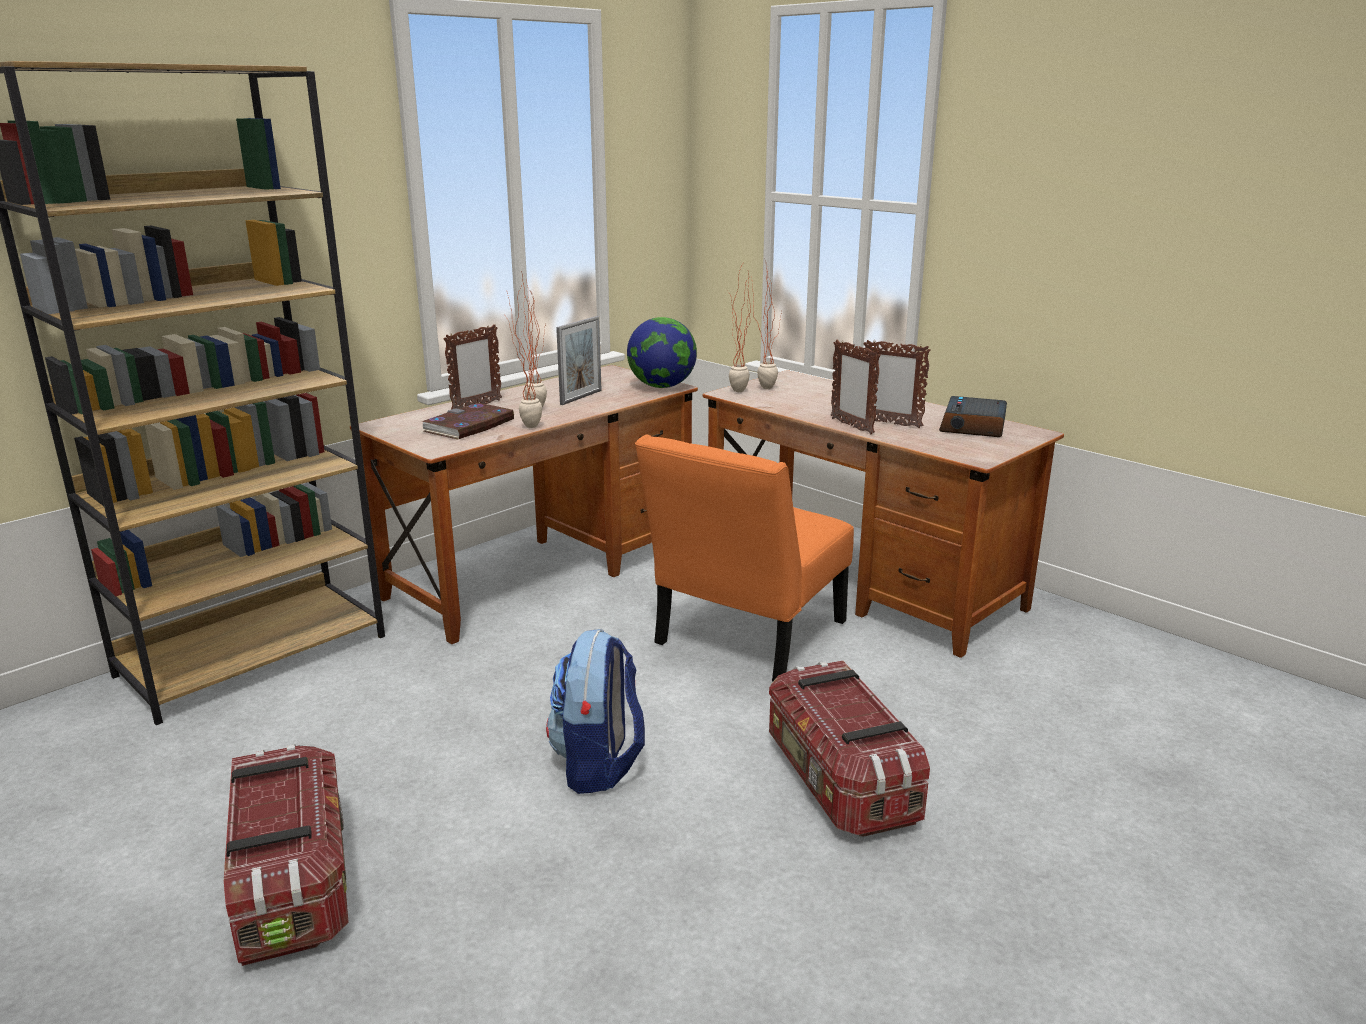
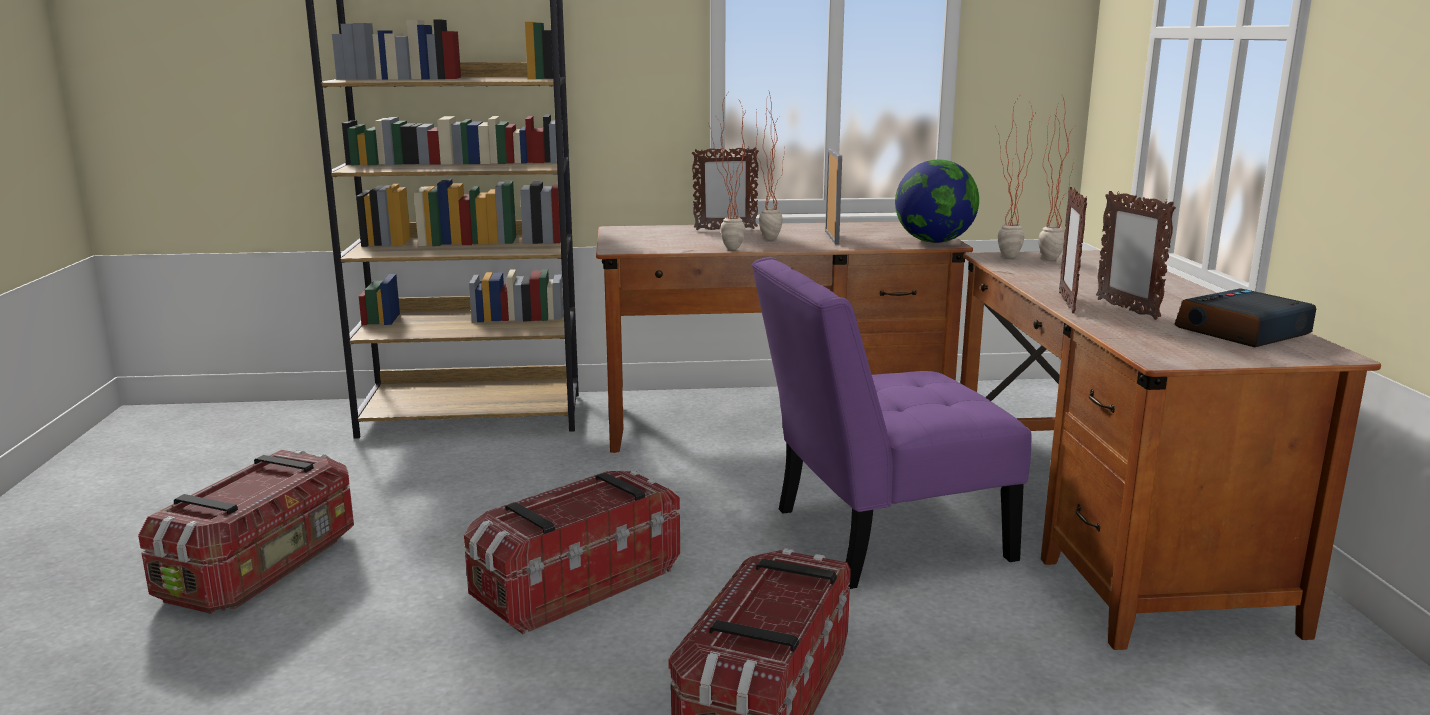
camera: 40 degrees right, 5 degrees down
(469, 426) = (683, 240): book -> none
(581, 397) = (832, 237): picture frame -> picture frame turned 75 degrees counterclockwise
(598, 764) = (575, 584): backpack -> storage box
(745, 637) = (878, 537): orange chair -> purple chair

